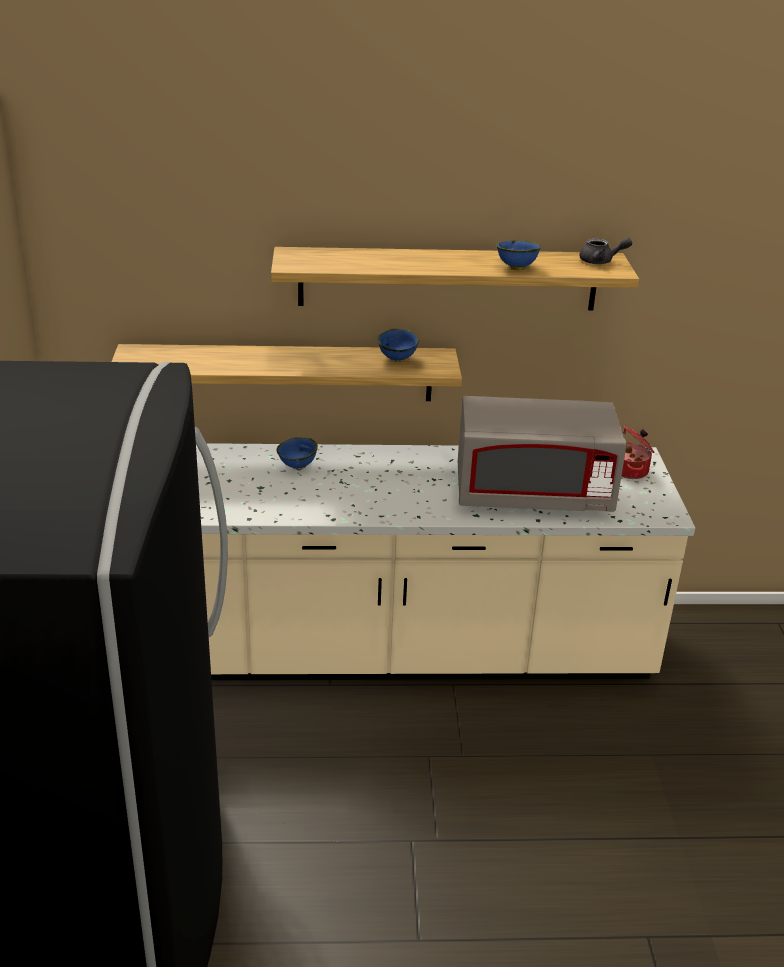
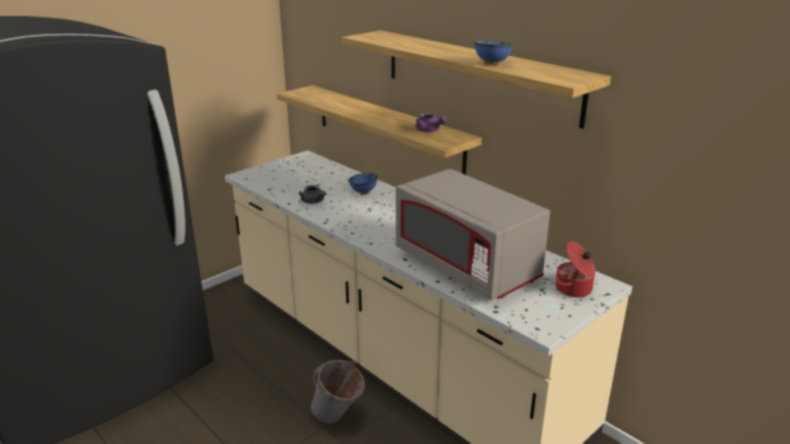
camera: 50 degrees right, 5 degrees down
(398, 359) = (429, 131): blue bowl -> purple teapot
(426, 738) = (338, 417): none -> grey bucket
(601, 261) = (572, 75): grey teapot -> grey teapot (313, 202)

